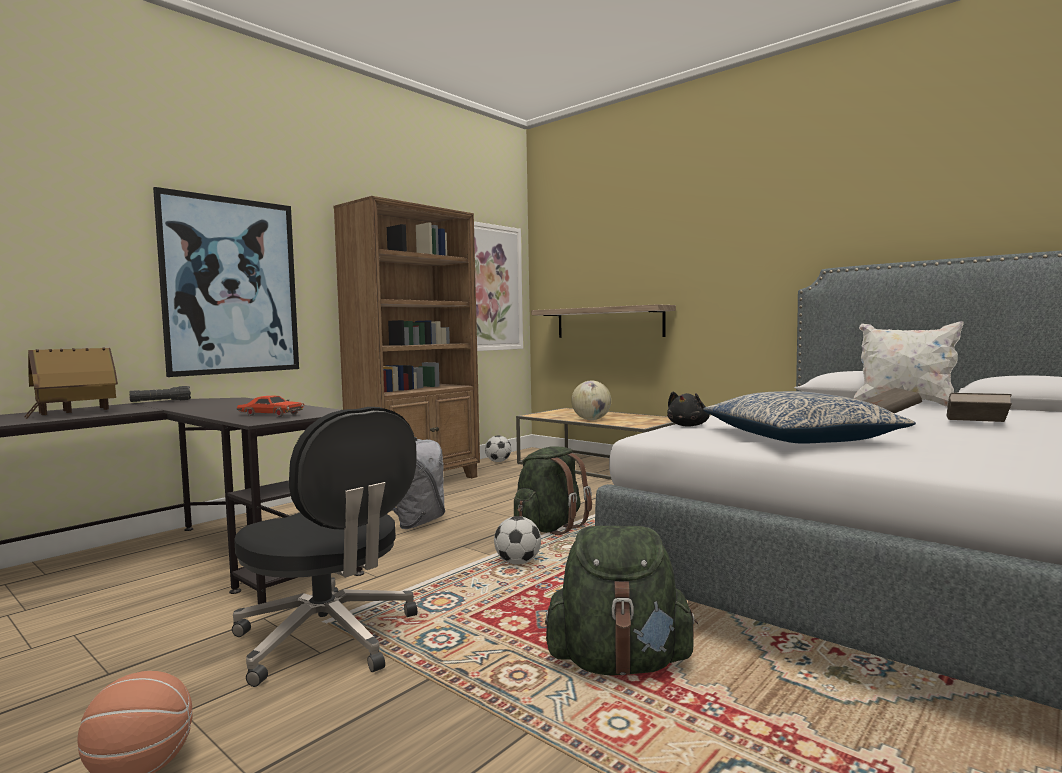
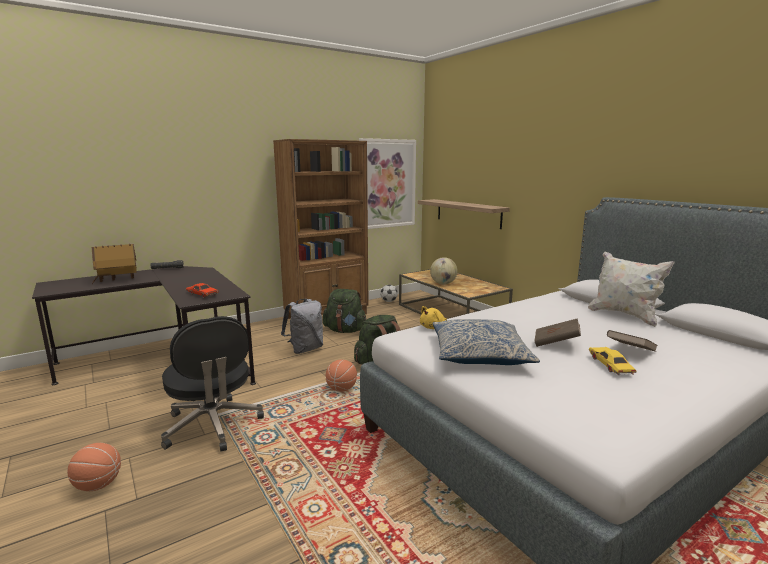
camera: 15 degrees right, 10 degrees up
(231, 286) = (208, 197): picture -> none
(518, 562) = (341, 389): football -> basketball
(619, 663) = (344, 471): green backpack -> green backpack (345, 330)
(688, 426) = (433, 327): black plush toy -> yellow plush toy
(980, 433) = (610, 365): none -> yellow toy car

